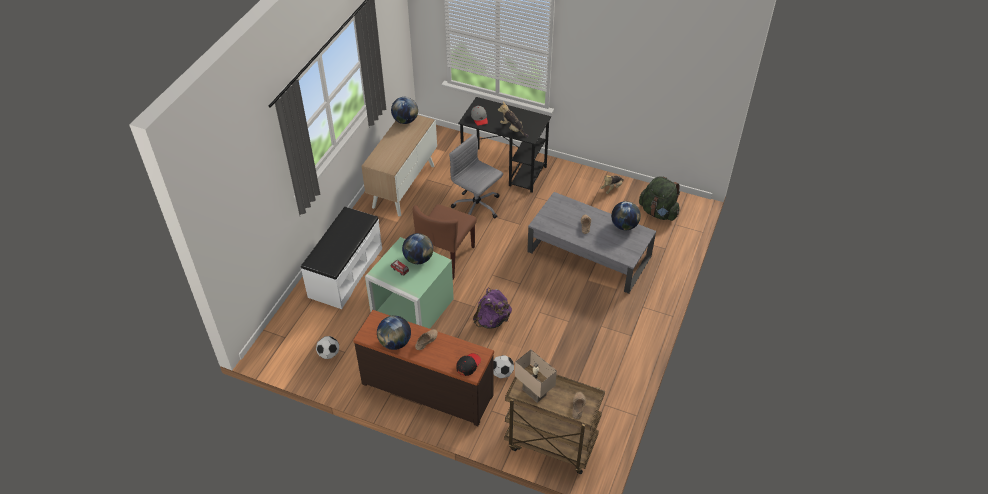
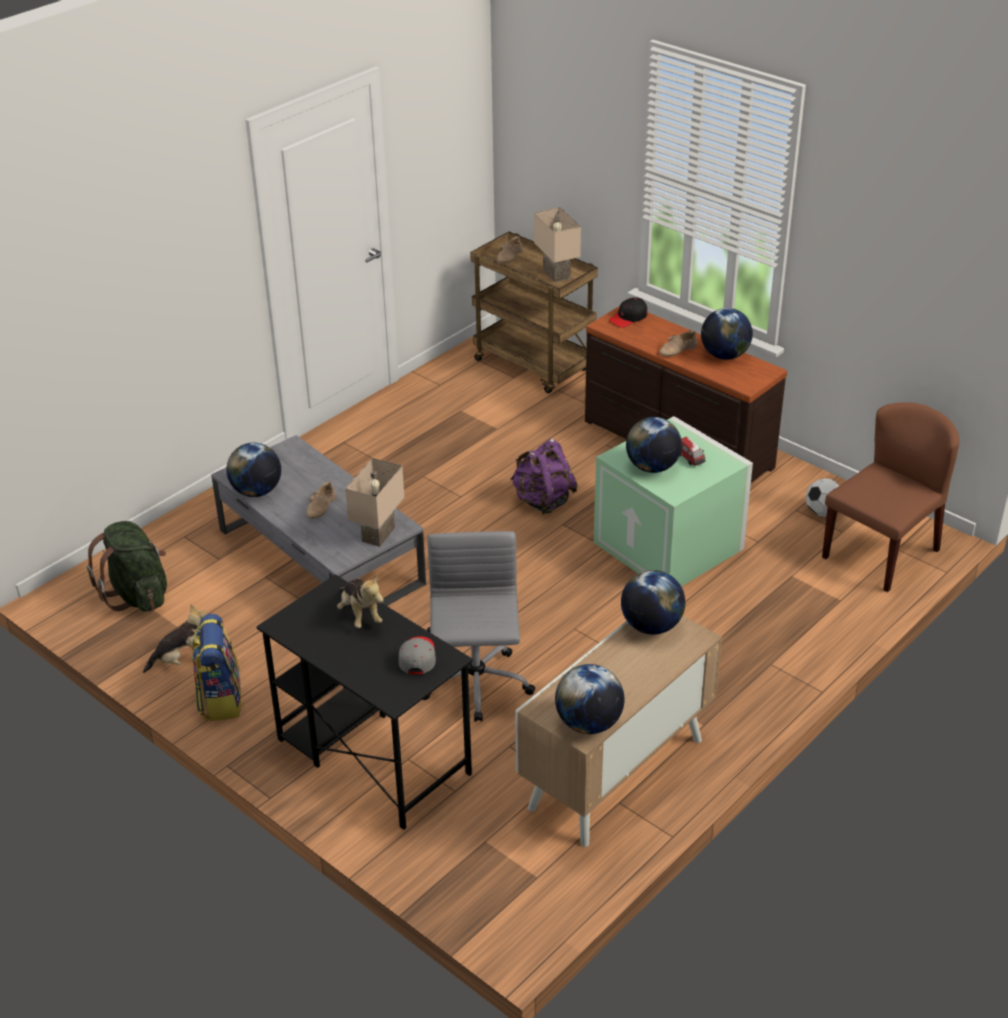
camera: 160 degrees left, 10 degrees down
(345, 272) = (779, 624): white bench -> none
(392, 163) = (651, 626): none -> globe
(445, 256) = (580, 609): brown chair -> brown chair (880, 553)
(477, 207) = (476, 686): grey office chair -> grey office chair turned 150 degrees counterclockwise
(502, 373) = (560, 439): football -> none
(546, 216) = (379, 535): none -> beige table lamp
(582, 176) = (220, 699): none -> backpack

